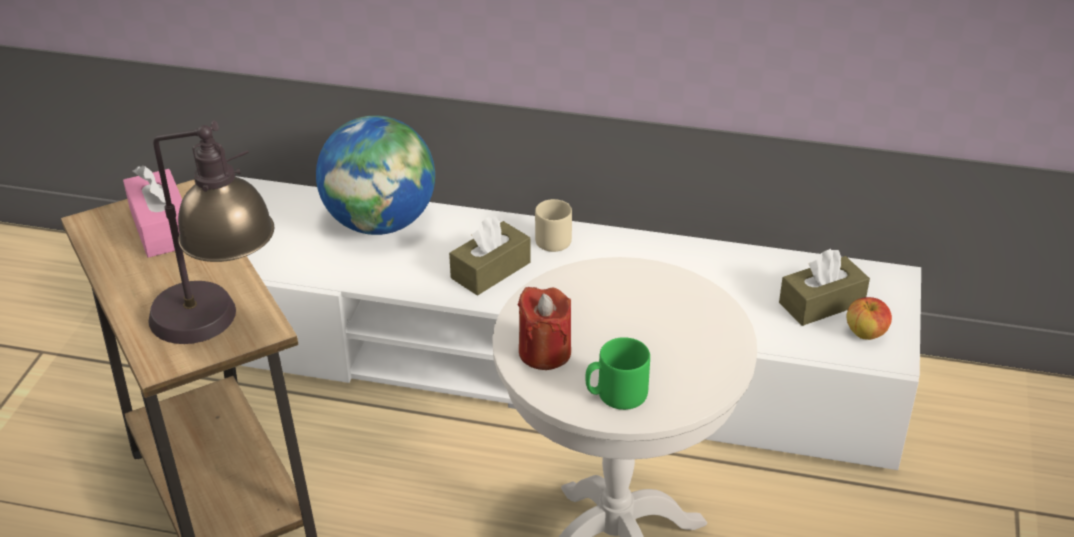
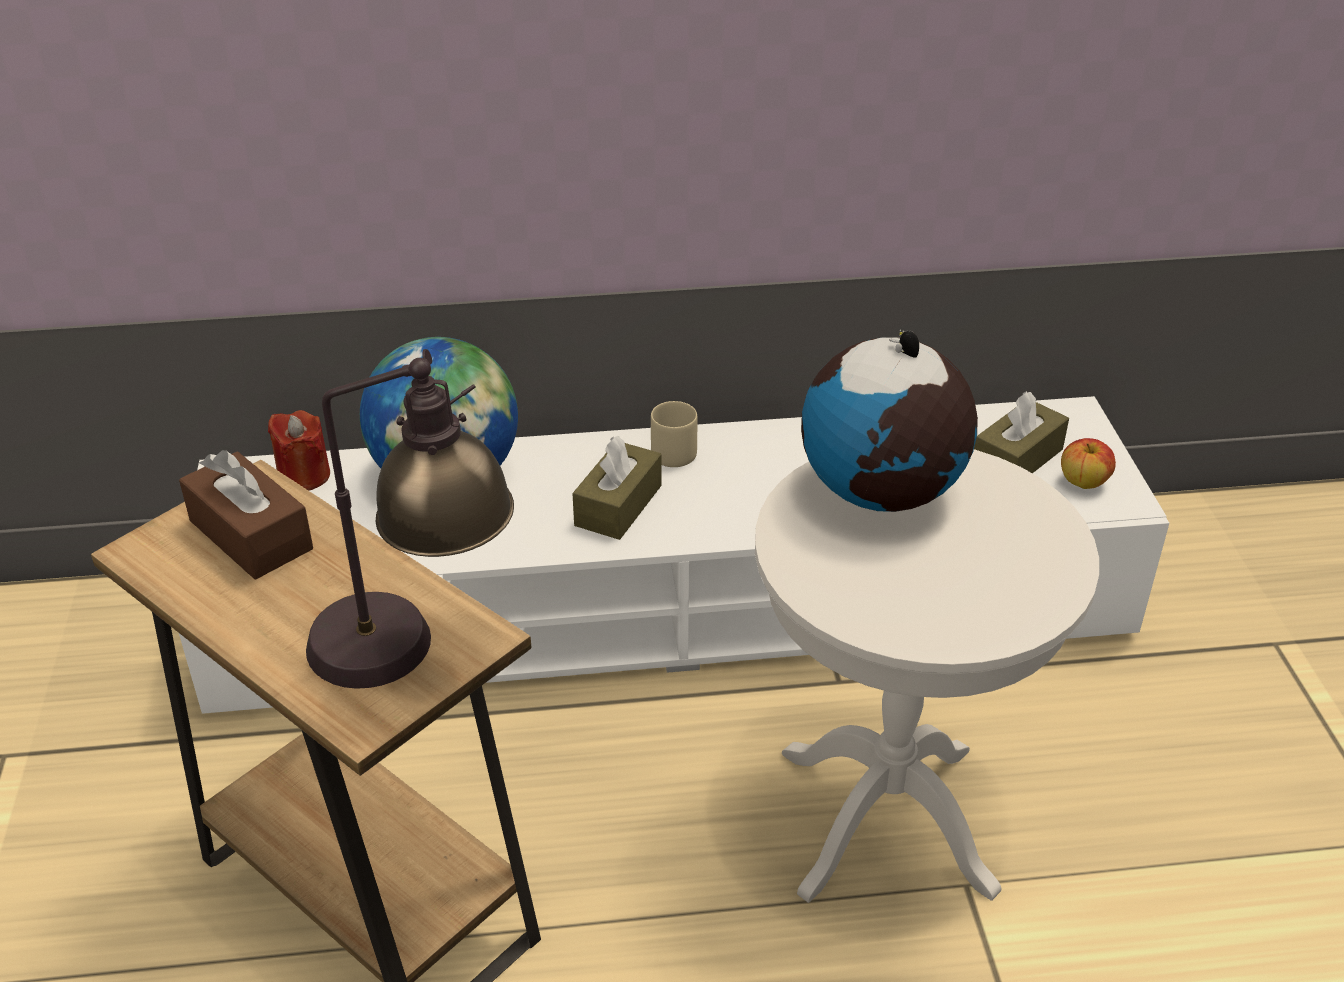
camera: 20 degrees left, 0 degrees up
(162, 227) = (251, 535): pink tissue box -> brown tissue box
(544, 352) = (844, 581): red candle -> red candle (304, 476)
(615, 296) = (882, 493): none -> globe
(616, 394) = (963, 612): green mug -> none

